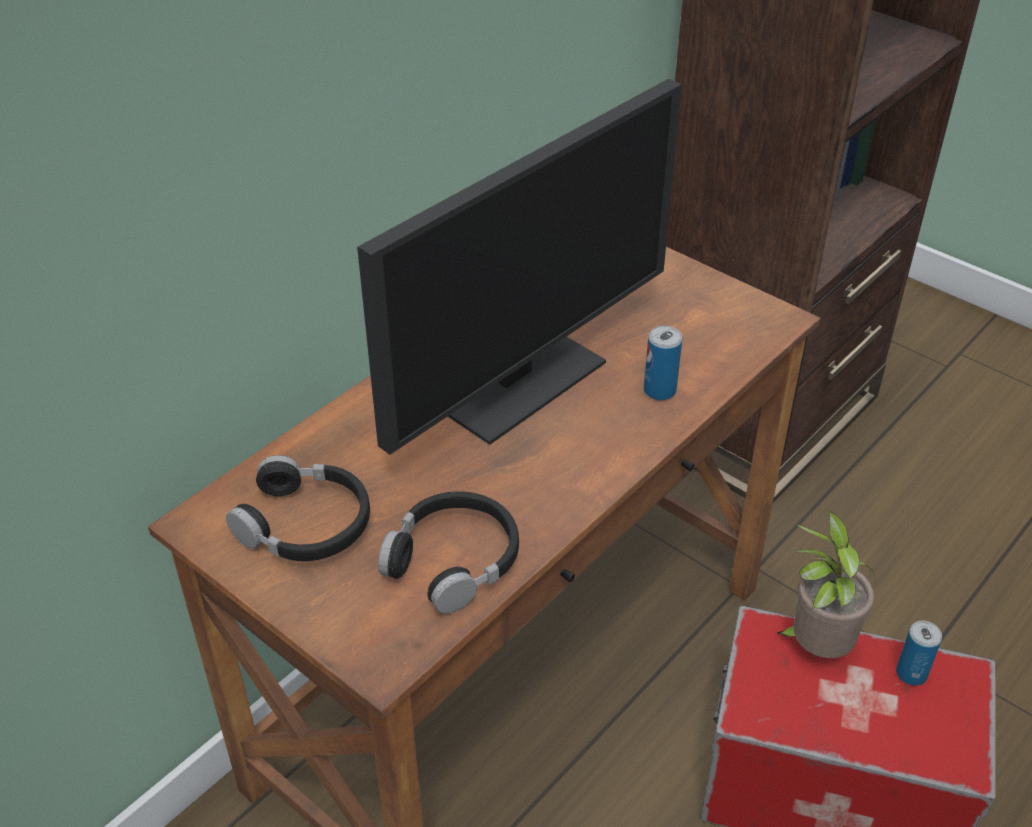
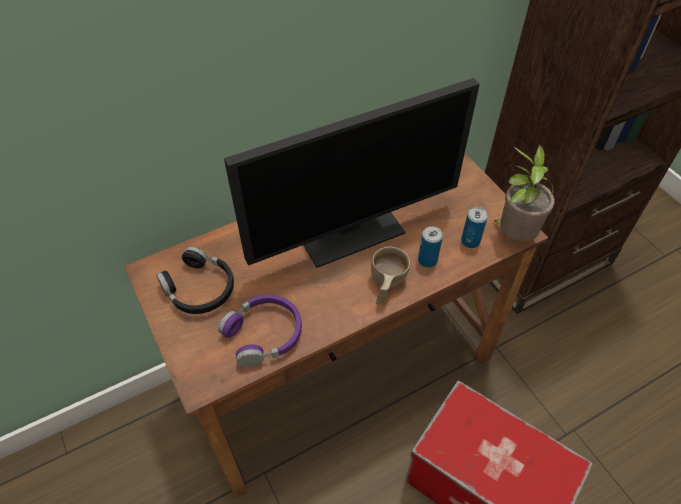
camera: 20 degrees right, 10 degrees up
(453, 560) = (264, 334): black headphones -> purple headphones
(613, 440) = (385, 285): none -> beige cup
(815, 647) = (489, 419): potted plant -> potted plant (513, 235)
(911, 674) = (538, 454): can -> can (470, 241)

